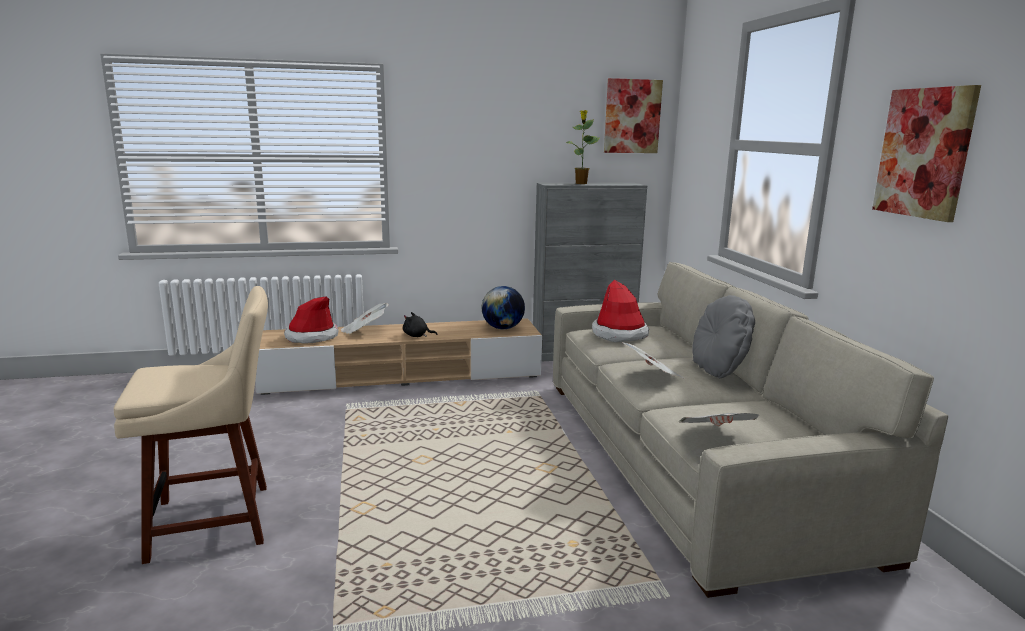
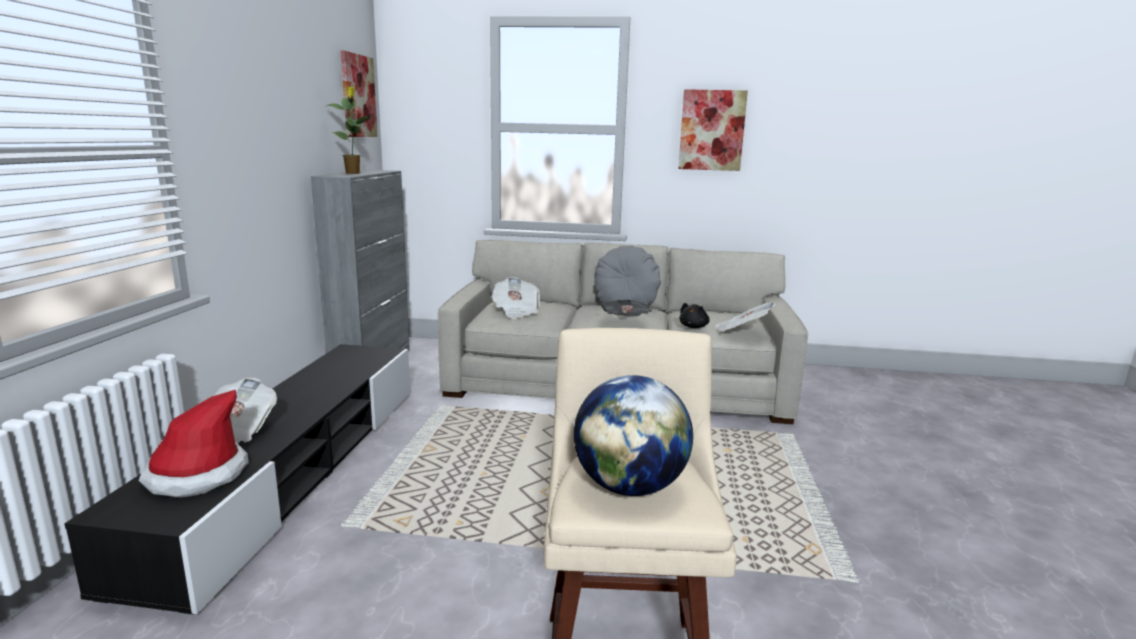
camera: 70 degrees left, 0 degrees up
(404, 375) = (293, 470): beige tv stand -> black tv stand
(417, 336) = (317, 403): black plush toy -> black plush toy (694, 327)
(502, 328) = (358, 359): globe -> globe (629, 487)
(620, 334) = (516, 311): hat -> newspaper

